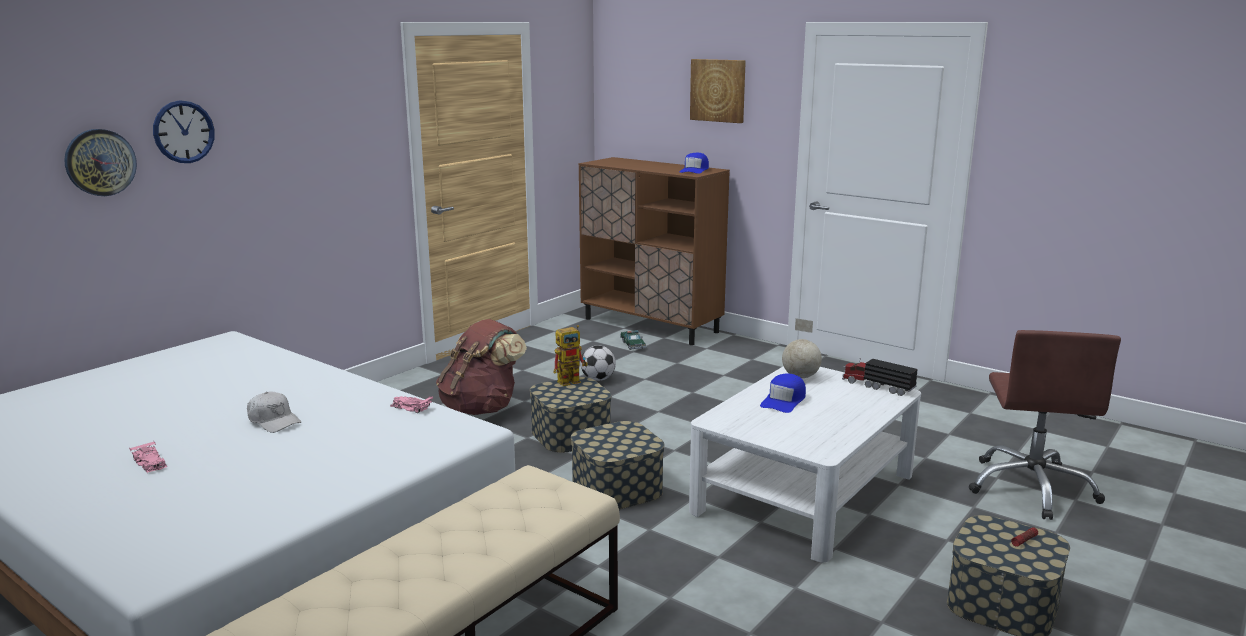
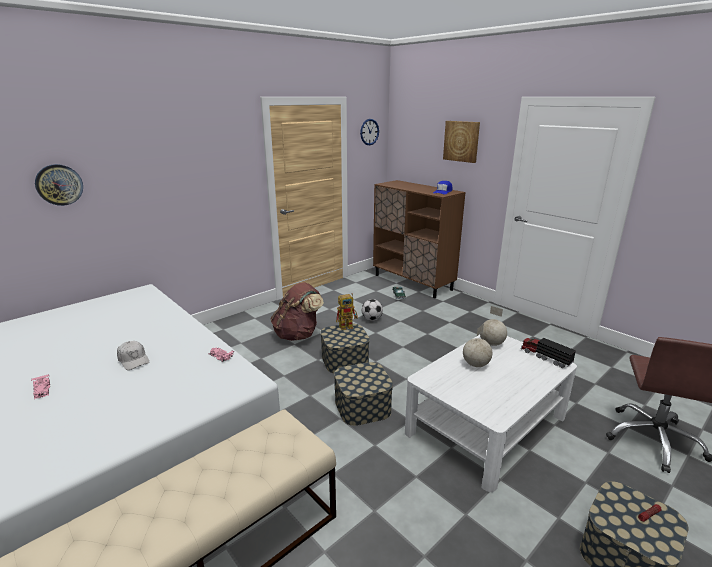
camera: 10 degrees right, 5 degrees up
(183, 132) = (115, 165): wall clock -> wall clock (369, 132)
(784, 401) = (476, 364): blue cap -> globe

